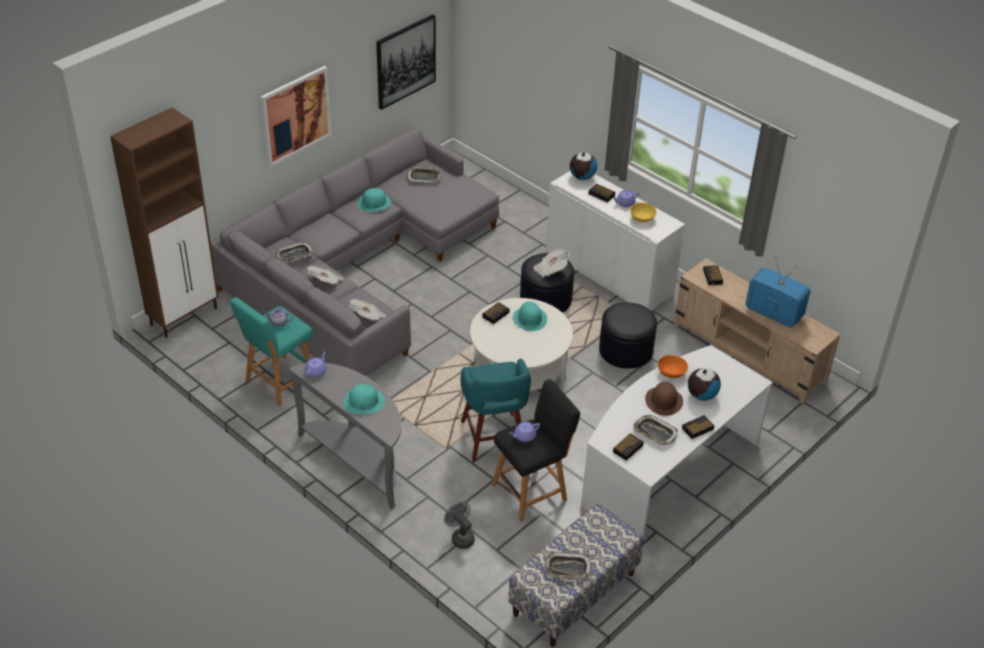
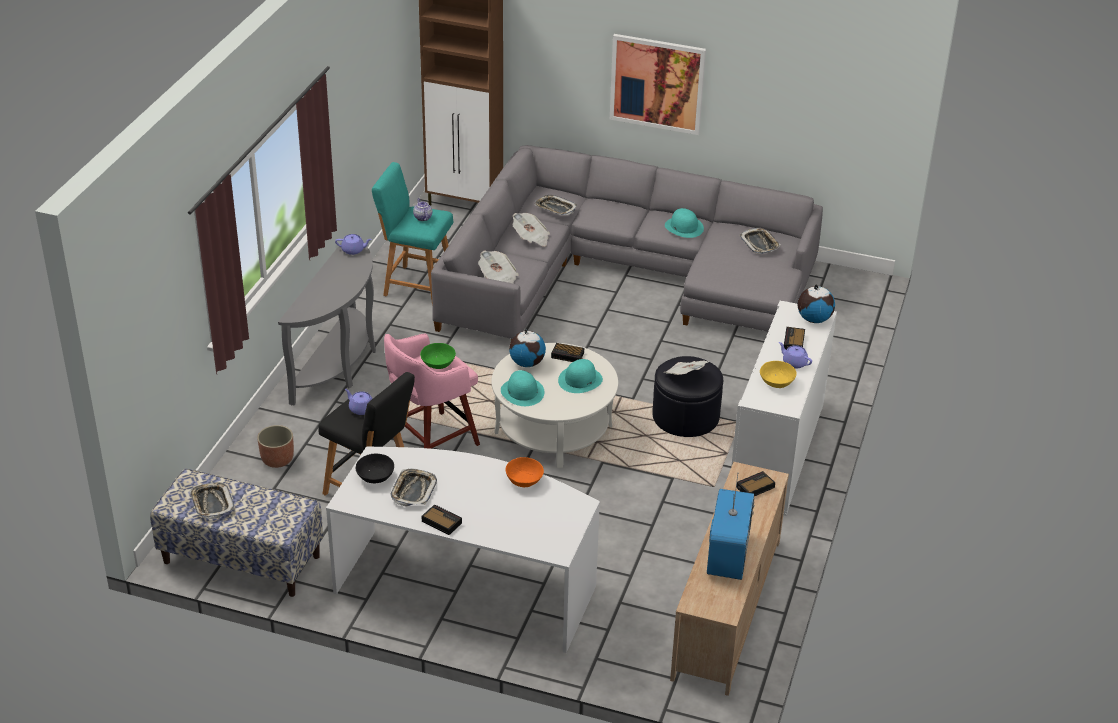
camera: 65 degrees right, 5 degrees down
(364, 401) = (330, 288): turquoise hat -> turquoise hat (522, 392)
(405, 61) = (829, 113): picture -> none
(460, 537) = (277, 459): grey fan -> planter
(493, 439) = (431, 442): turquoise stool -> pink stool
(494, 376) = (438, 364): none -> green bowl
(625, 350) = (648, 501): black ottoman -> none
(628, 448) = (375, 477): alarm clock -> black bowl
(663, 400) = (472, 485): brown hat -> none
(701, 395) = (501, 513): globe -> globe (527, 363)

